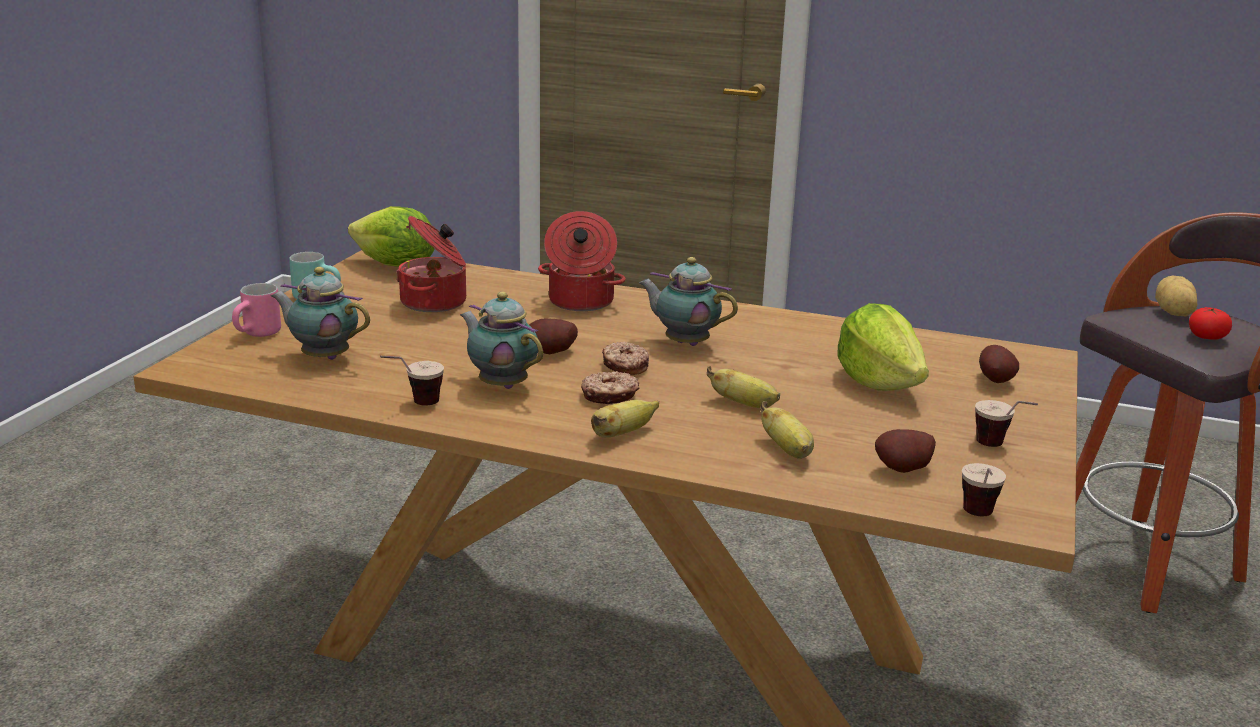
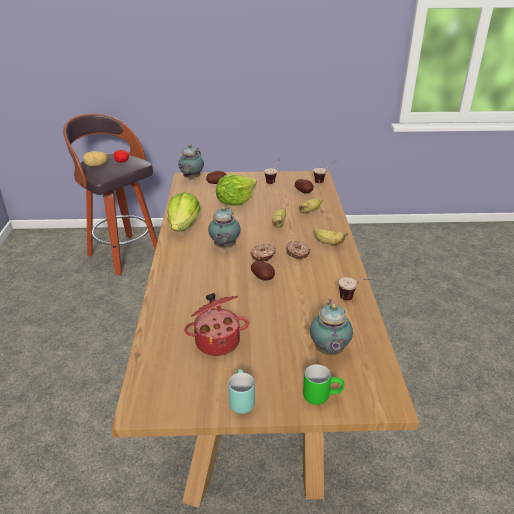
camera: 110 degrees left, 10 degrees up
(259, 335) = (321, 395): pink mug -> green mug
(395, 266) = (153, 388): lettuce -> lettuce (184, 226)
(501, 384) = (310, 282): teapot -> teapot (191, 178)
(580, 302) = (185, 288): cooking pot -> none

